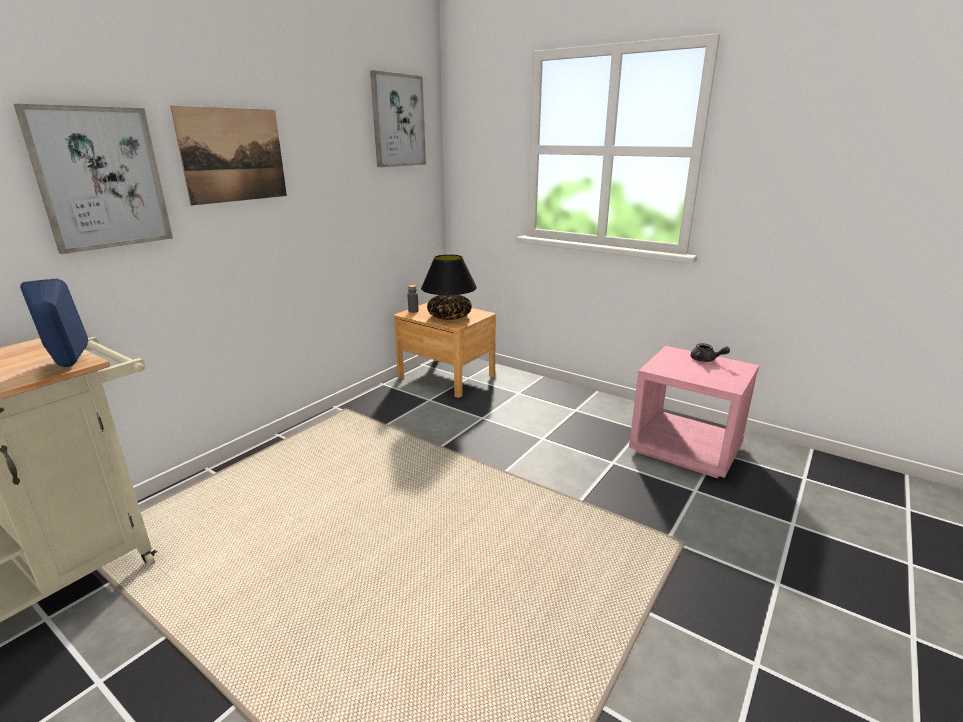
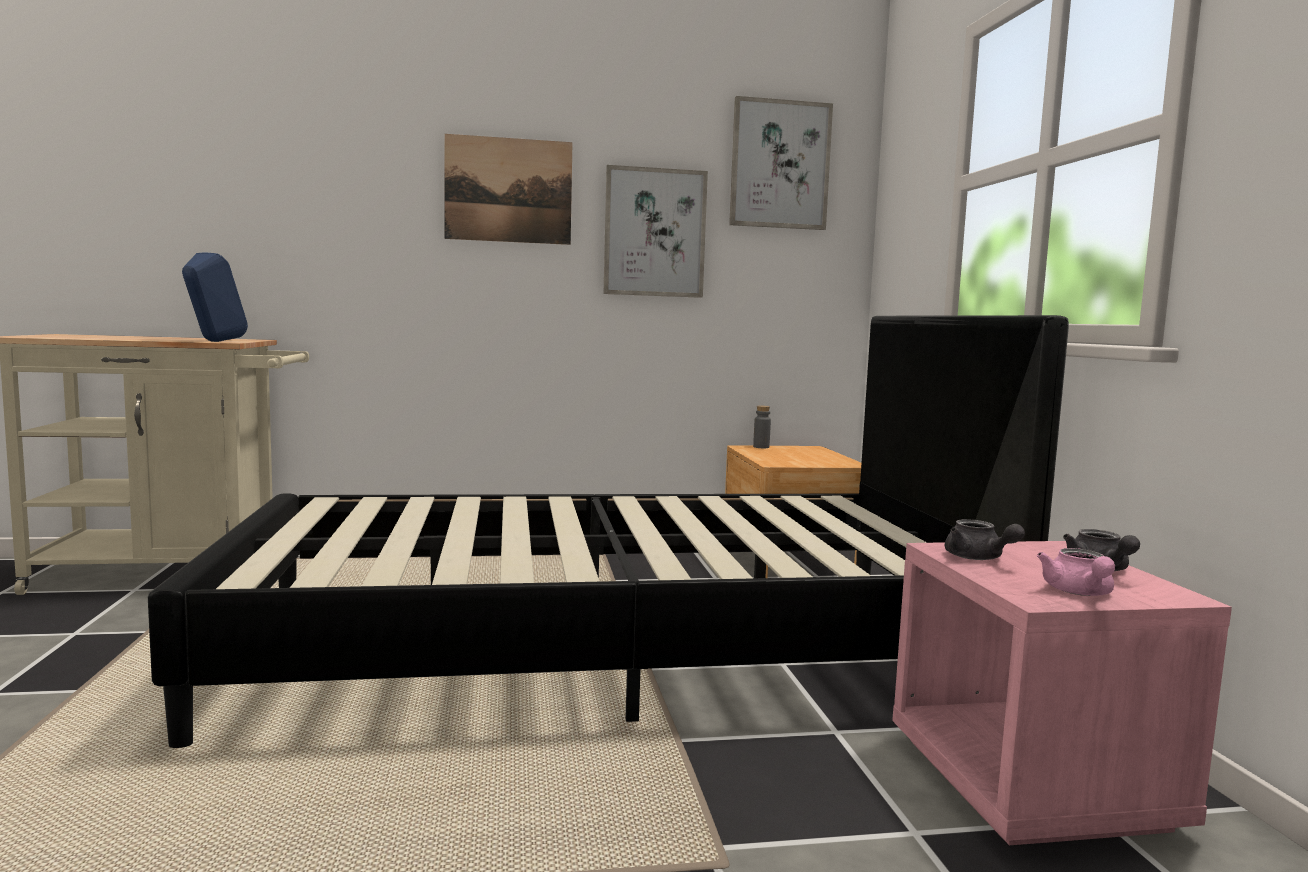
camera: 45 degrees right, 15 degrees down
(100, 178) = (358, 200): picture -> picture (654, 233)
(449, 316) = (792, 457): black table lamp -> none
(471, 472) = (609, 651): none -> black bed
(673, 370) = (978, 558): none -> grey teapot
(729, 377) = (1079, 593): none -> pink teapot

